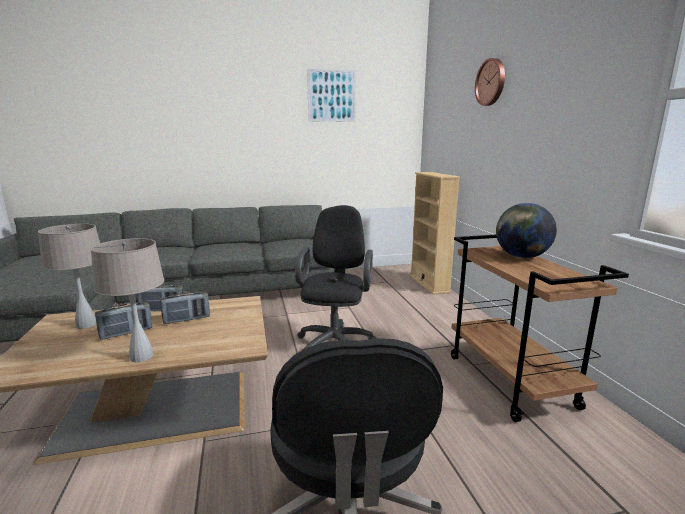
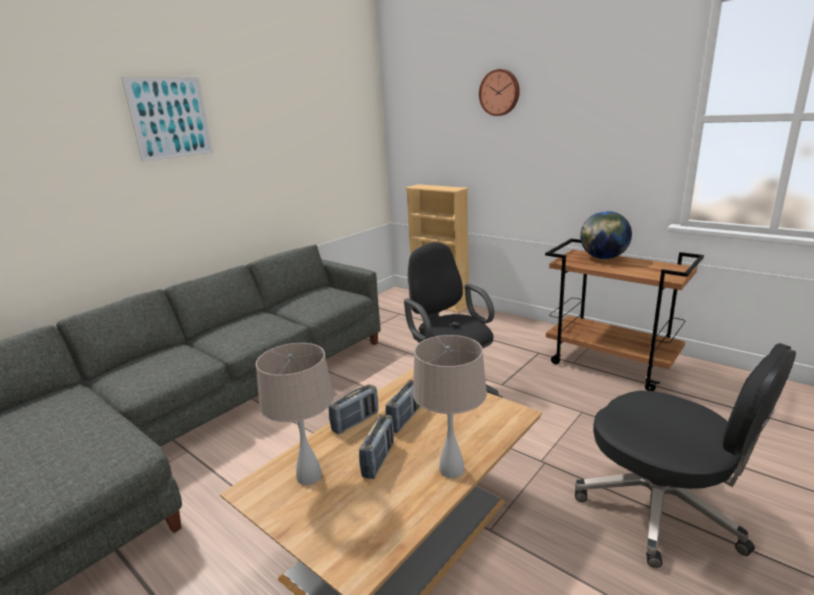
camera: 35 degrees left, 5 degrees up
(331, 96) = (298, 105): picture -> picture (170, 118)

